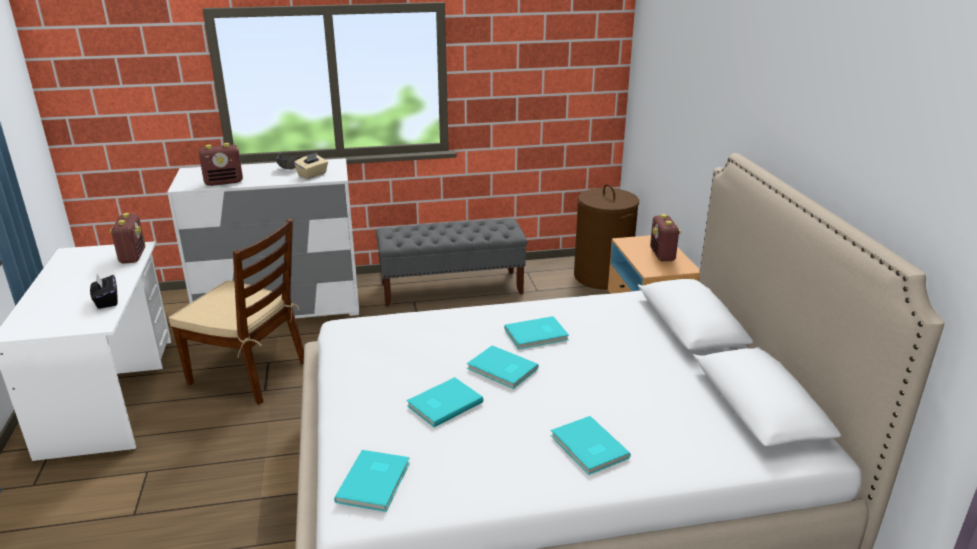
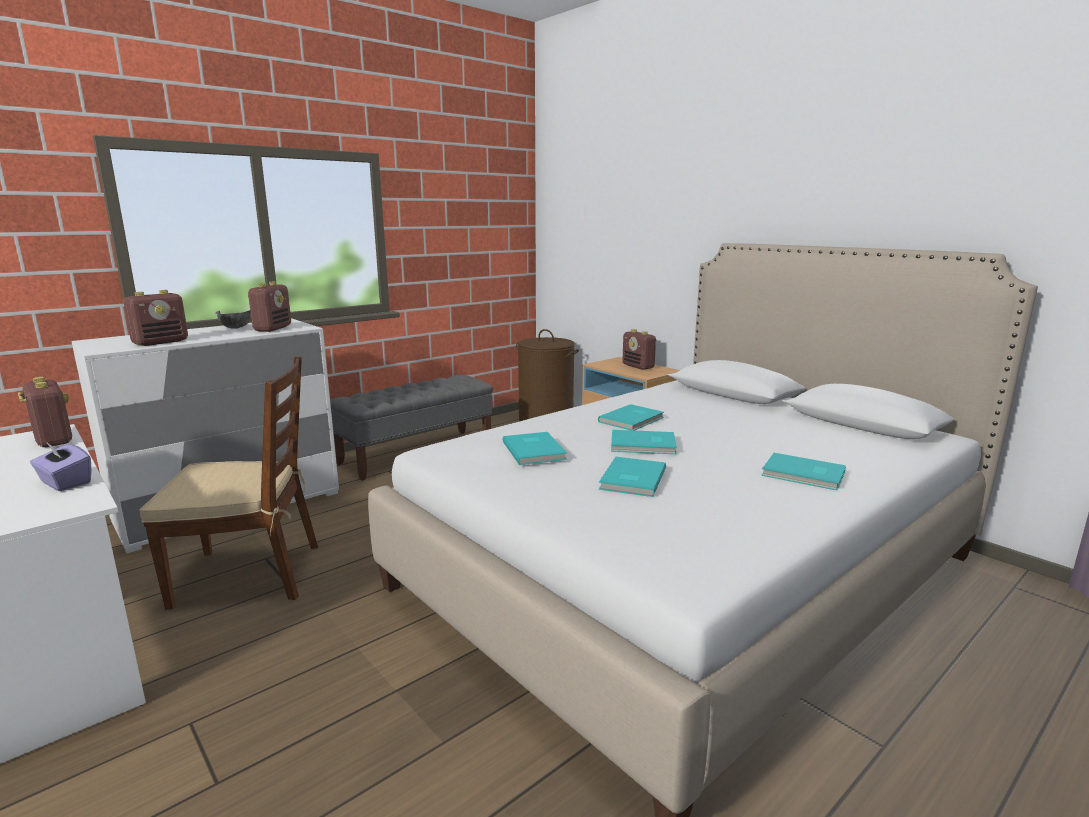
camera: 30 degrees left, 10 degrees down
(106, 301) = (65, 483): black tissue box -> purple tissue box
(312, 174) = (273, 328): beige tissue box -> radio
(376, 481) = (671, 551): turquoise book -> turquoise book (535, 450)

